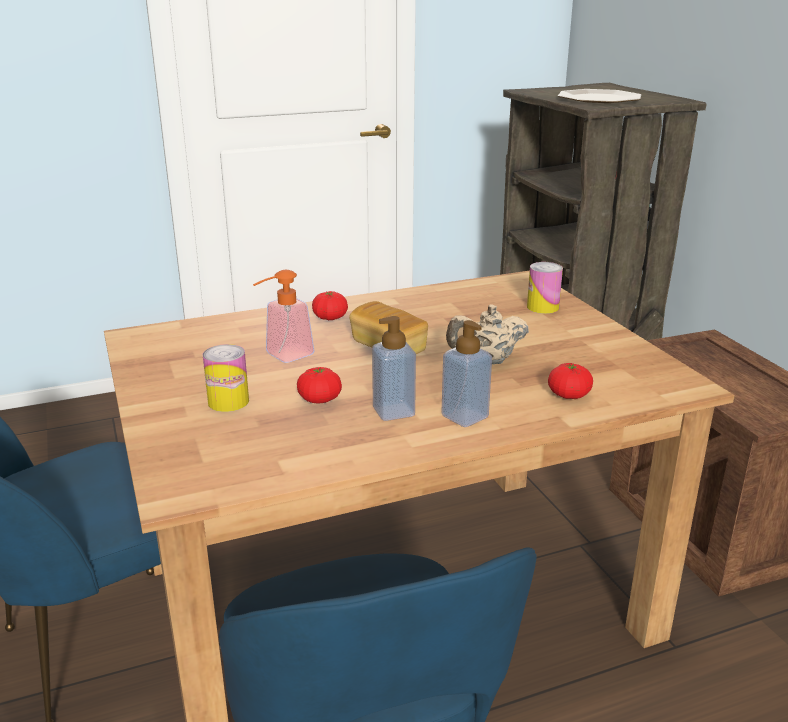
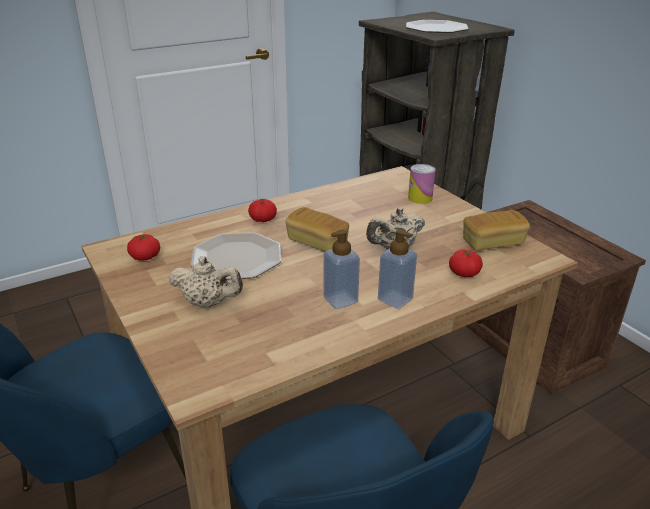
camera: 10 degrees left, 5 degrees up
(228, 401) = (208, 303): can -> beige teapot
(283, 356) = (237, 258): soap dispenser -> plate
(319, 399) = (280, 294): tomato -> tomato (145, 257)
(622, 363) = (493, 243): none -> bread

